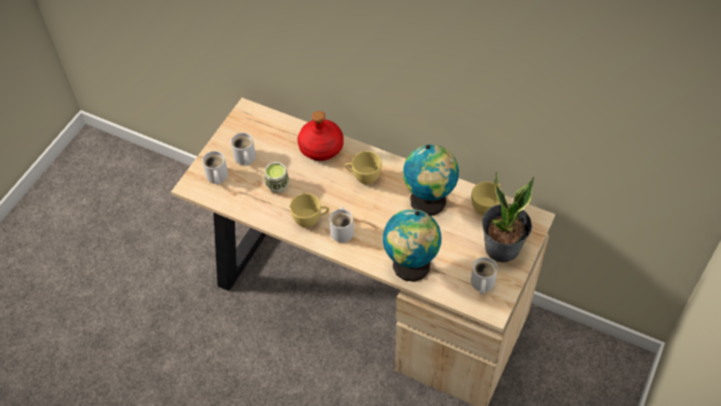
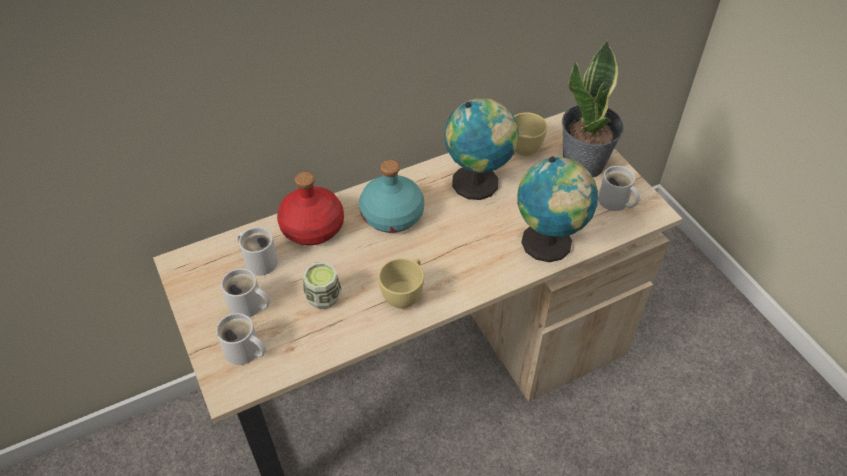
camera: 55 degrees left, 5 degrees down
(343, 231) = (448, 274): white mug -> white mug (260, 260)
(363, 177) = (392, 215): yellow cup -> turquoise bottle

